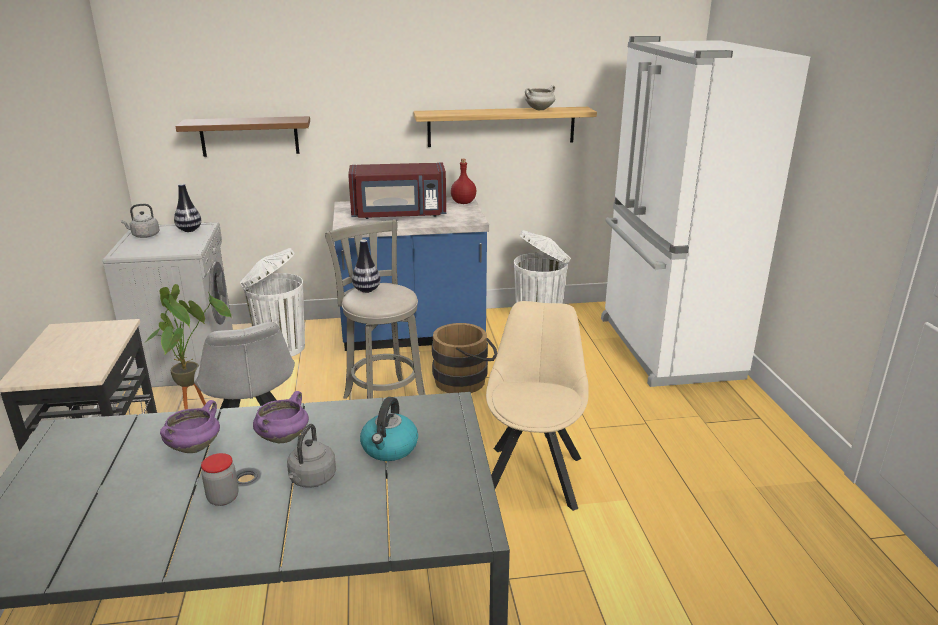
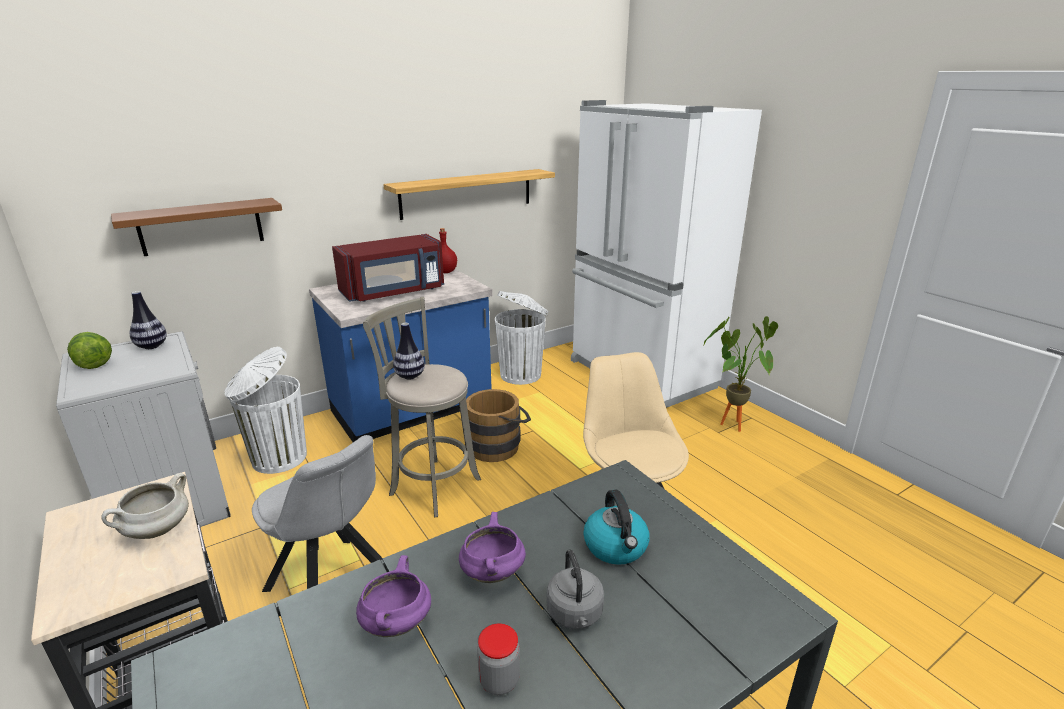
camera: 25 degrees left, 0 degrees up
(144, 236) = (93, 363): grey kettle -> lettuce
(197, 406) = (220, 553): potted plant -> potted plant (730, 422)
(539, 109) = (503, 174): white cooking pot -> white cooking pot (157, 531)

